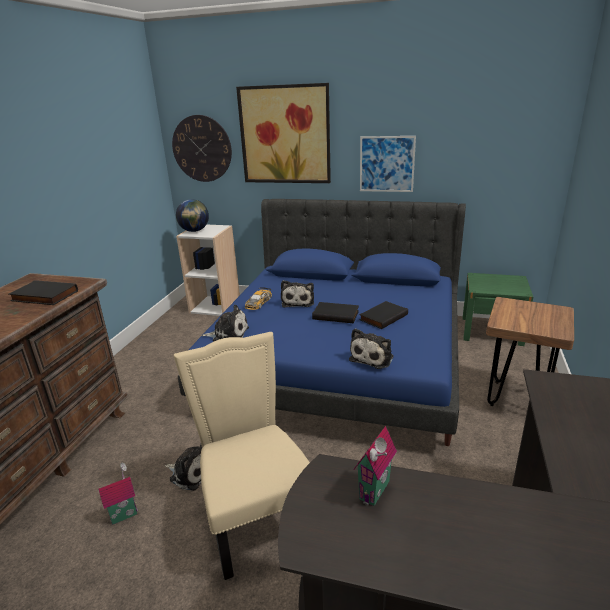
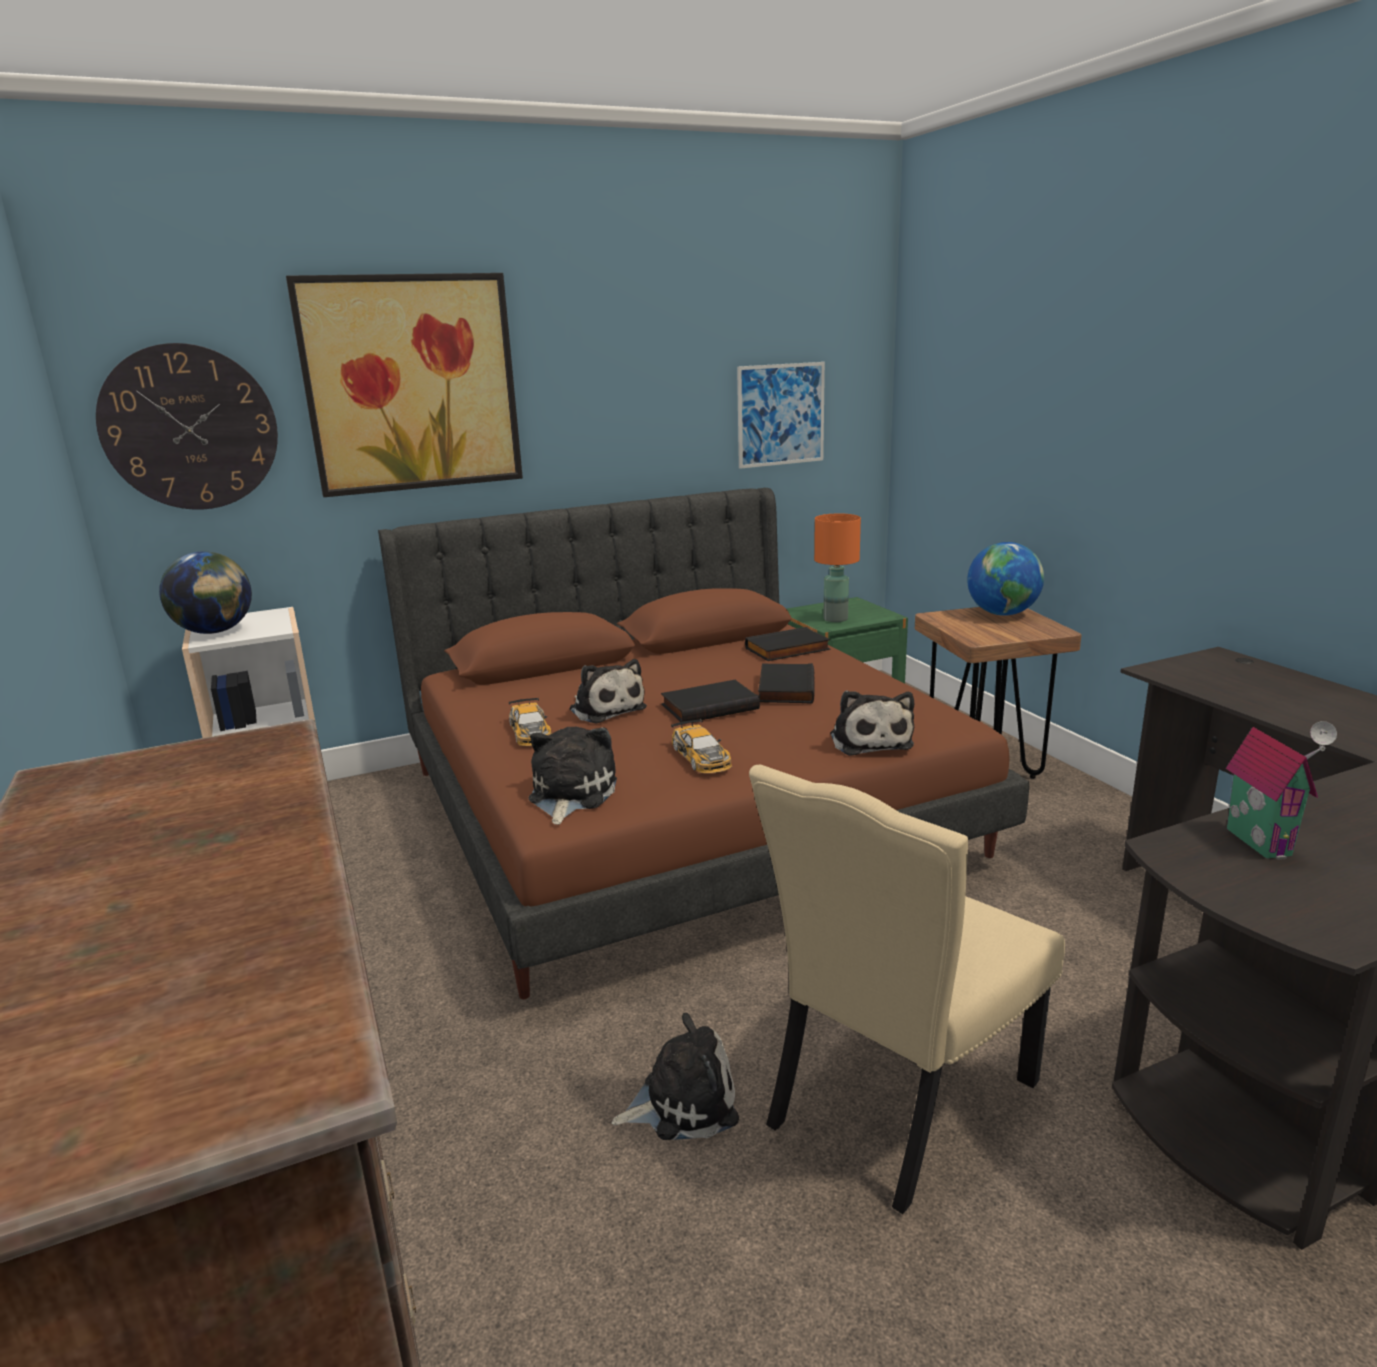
camera: 40 degrees left, 5 degrees down
(43, 296) = (224, 789): black book -> black book (787, 650)
(123, 514) = (658, 1254): toy house -> none
(228, 334) = (570, 794): plush toy -> plush toy turned 45 degrees counterclockwise
(256, 518) = (900, 1095): beige chair -> beige chair turned 75 degrees counterclockwise
(293, 337) = (701, 756): none -> toy car
(339, 359) = (679, 811): blue bed -> brown bed
(386, 164) = (625, 430): picture -> picture (781, 415)
(489, 286) = (835, 619): none -> orange table lamp
(548, 312) = (1002, 614): none -> globe

